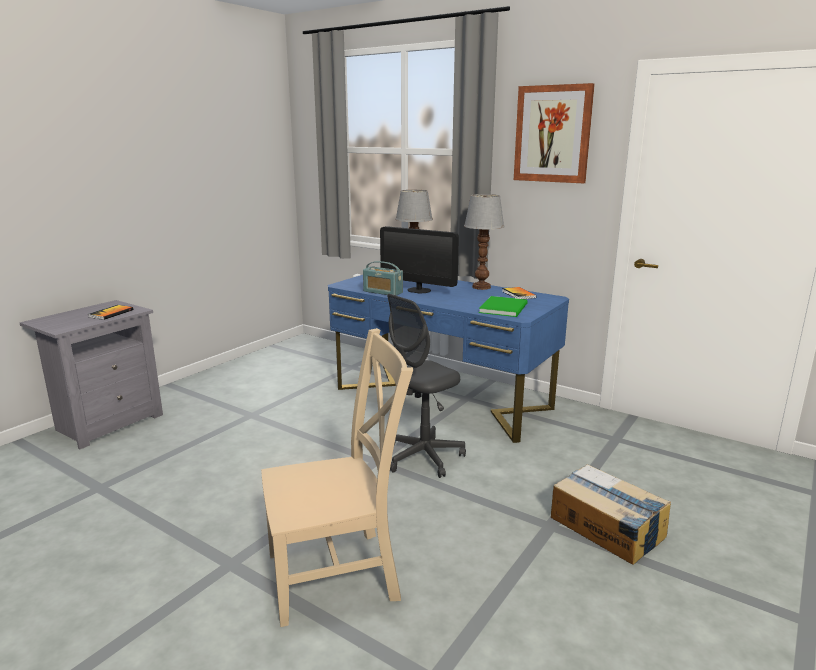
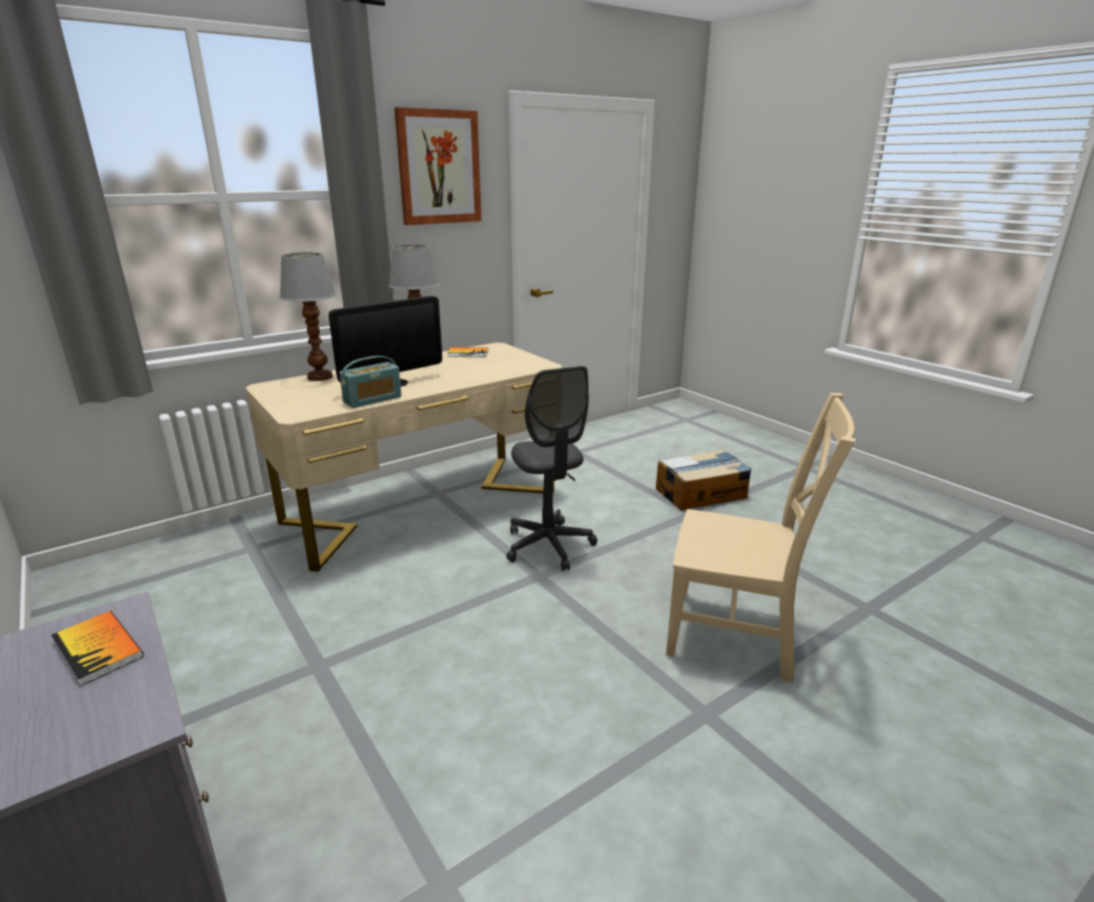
camera: 70 degrees left, 5 degrees up
(339, 575) = (738, 635): beige chair -> beige chair turned 105 degrees clockwise
(441, 398) = (423, 507): blue desk -> beige desk
(505, 308) = (509, 365): green book -> none

